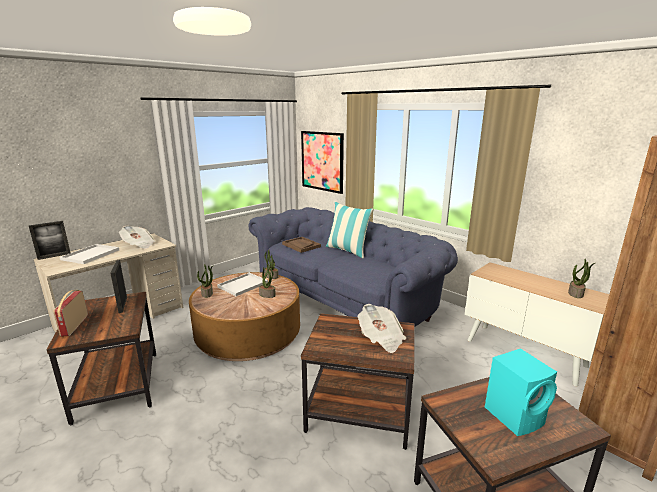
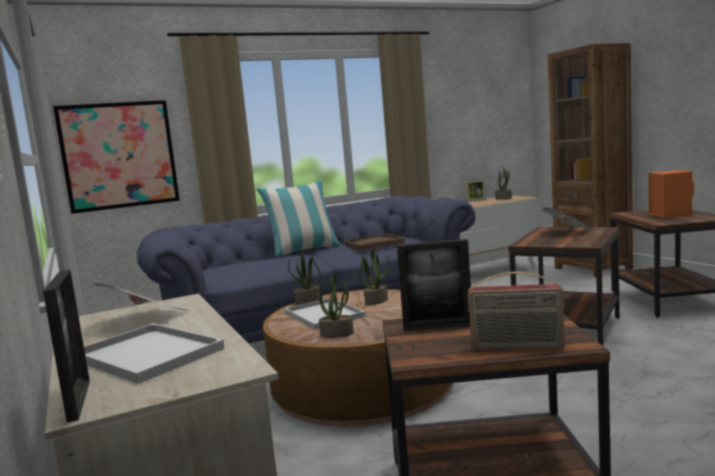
camera: 70 degrees left, 10 degrees down
(301, 245) = (254, 265): brown tray -> brown tray (374, 244)
(515, 415) = (669, 214): turquoise speaker -> orange speaker
(552, 280) = (476, 200): none -> picture frame

